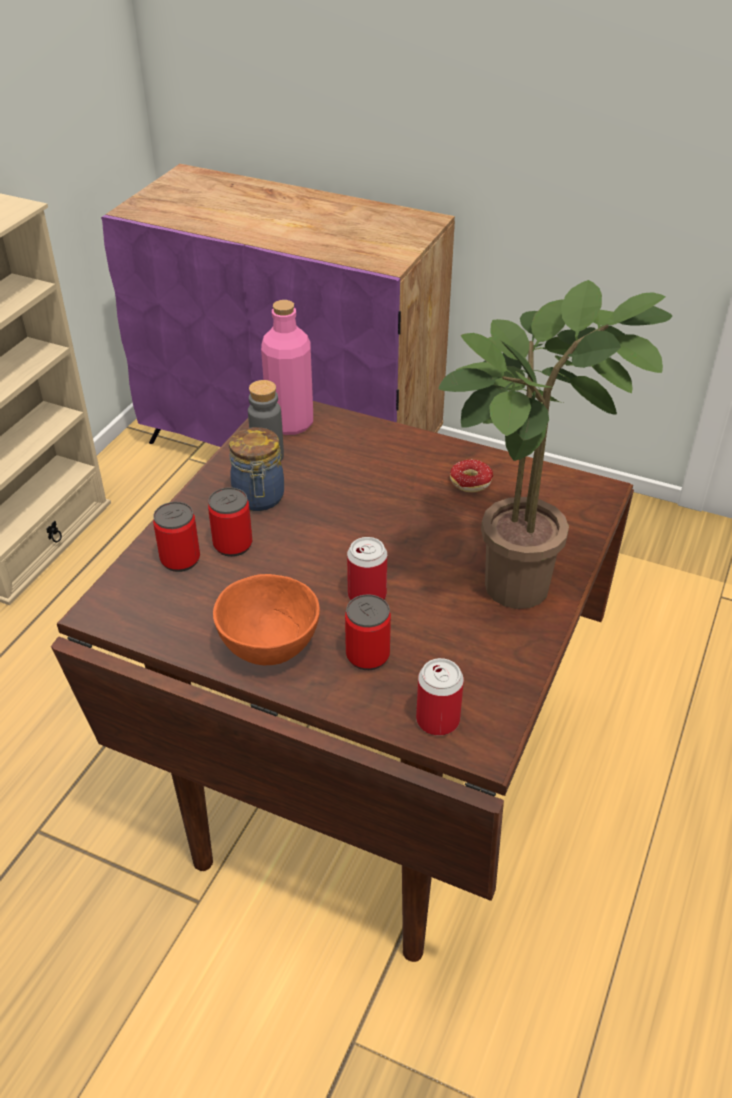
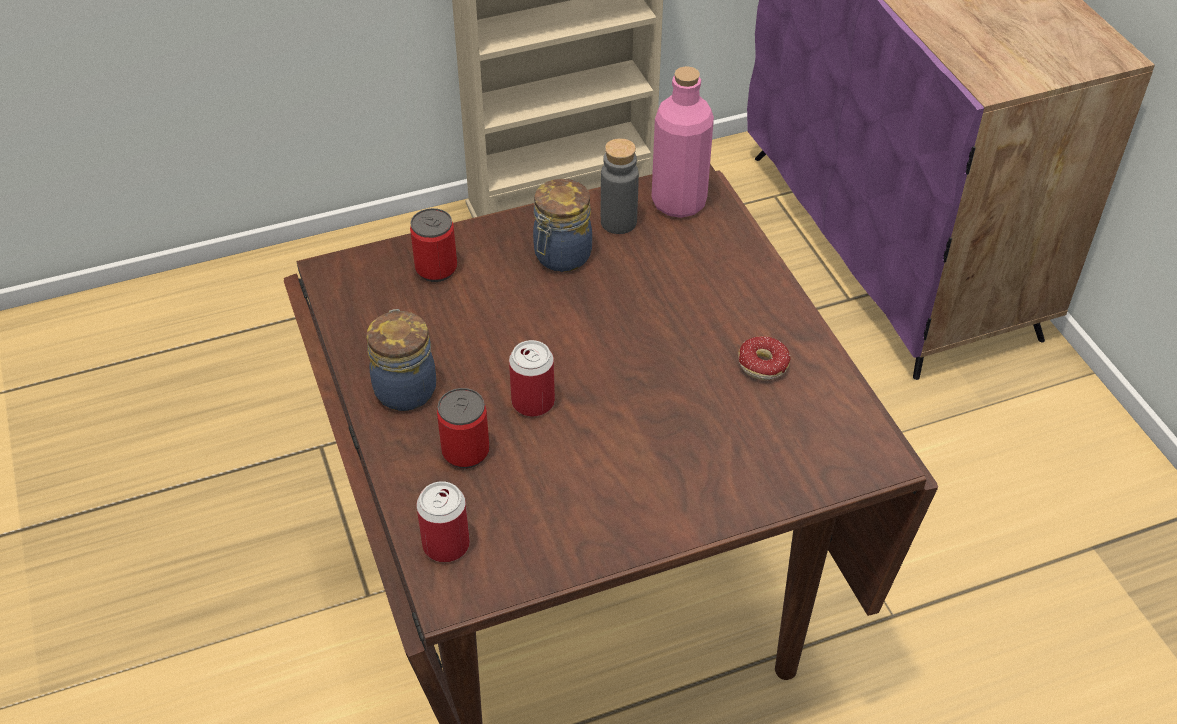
camera: 45 degrees right, 5 degrees up
(233, 545) = (489, 283): can -> none
(268, 647) = (405, 388): orange bowl -> jar
(520, 578) = (679, 484): potted plant -> none

